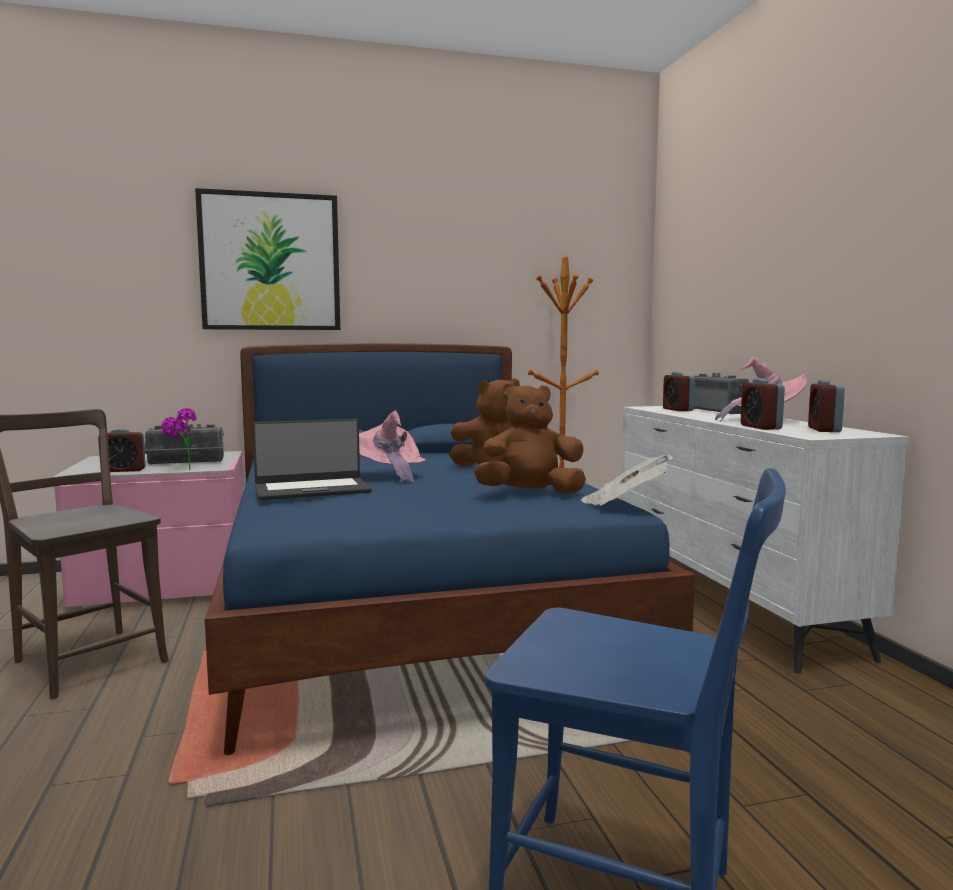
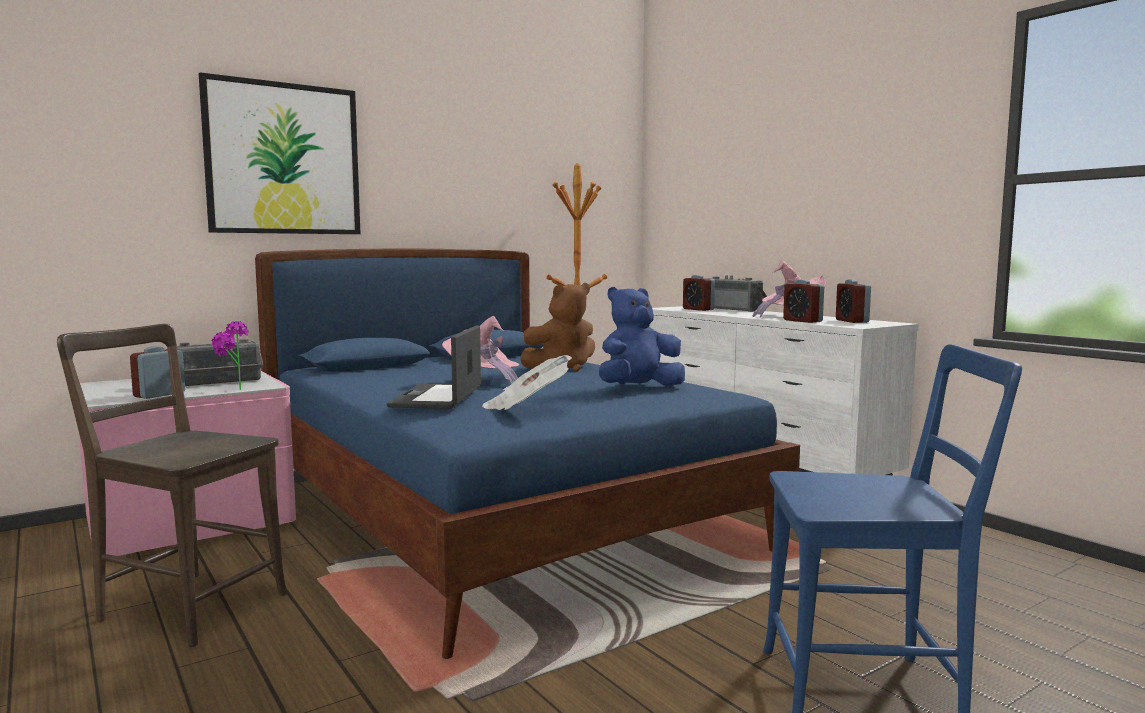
camera: 20 degrees left, 0 degrees up
(123, 470) = (159, 395): alarm clock -> alarm clock turned 150 degrees clockwise
(312, 489) = (438, 397): laptop -> laptop turned 135 degrees clockwise
(530, 494) = (638, 388): brown plush toy -> blue plush toy
(624, 504) = (730, 390): newspaper -> newspaper (527, 407)

